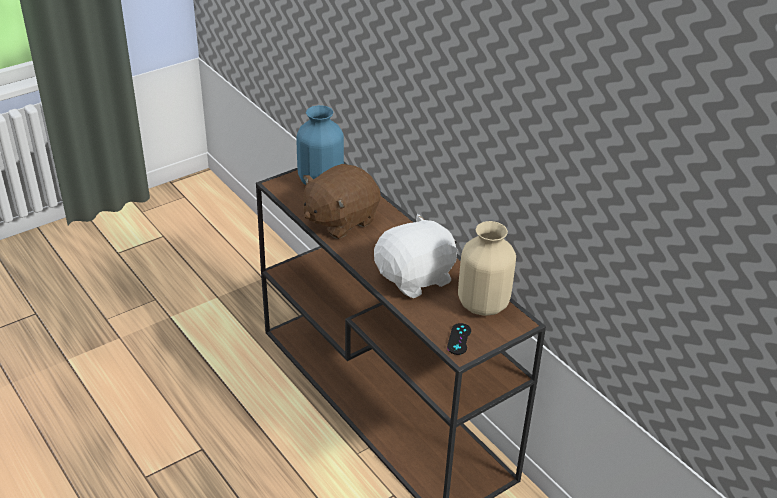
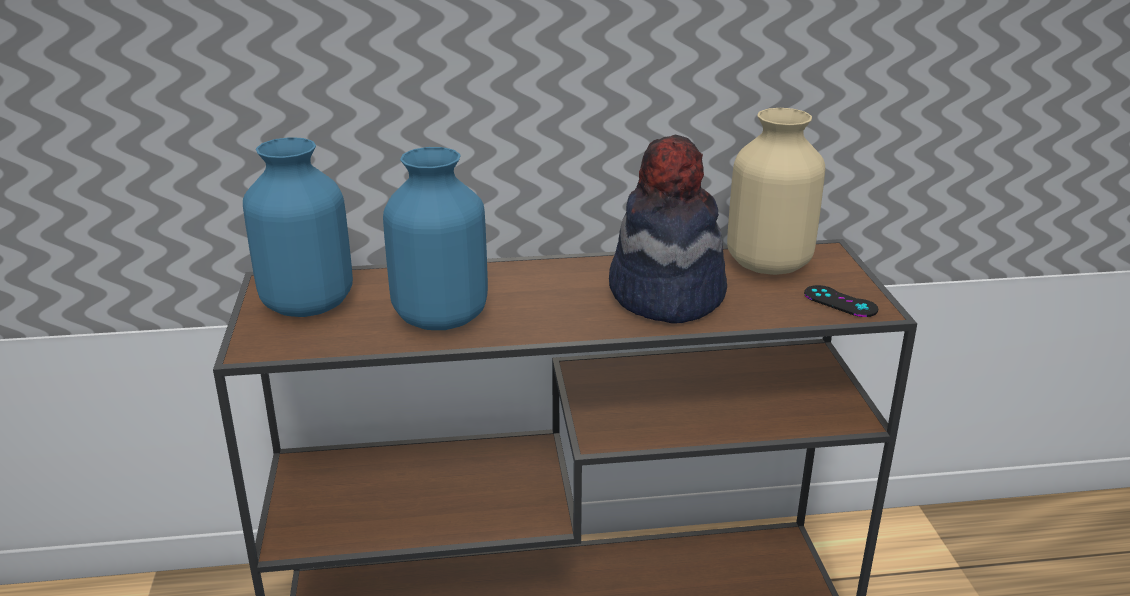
camera: 60 degrees left, 10 degrees down
(340, 220) = (442, 316): brown plush toy -> blue vase
(416, 278) = (665, 294): white plush toy -> hat

